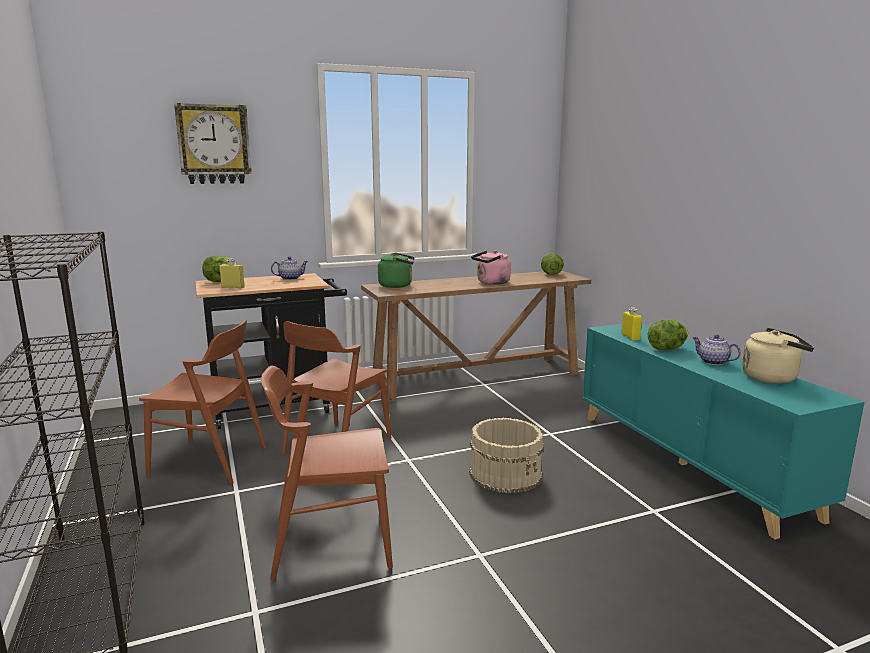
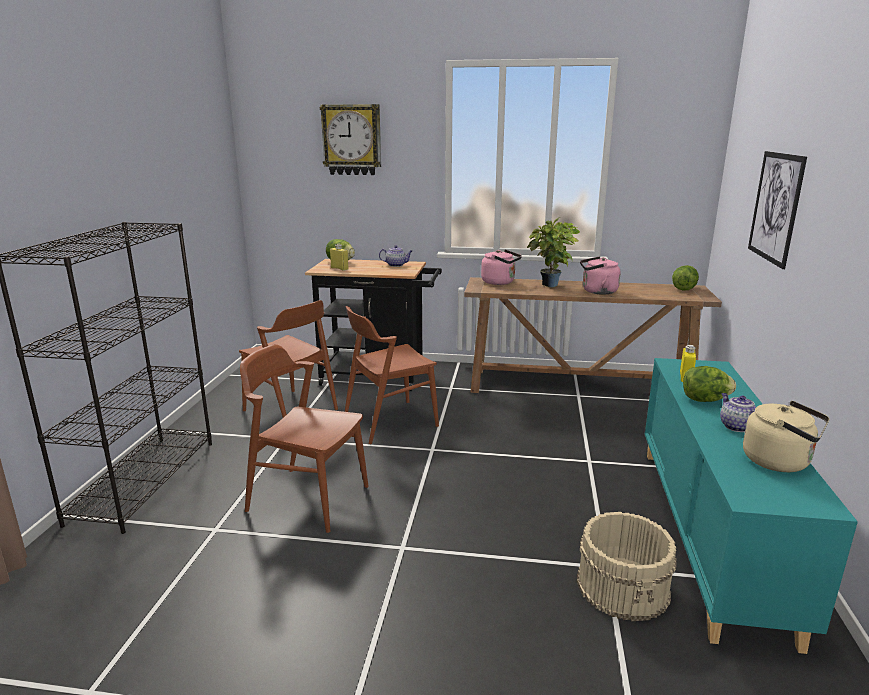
camera: 30 degrees right, 5 degrees up
(397, 285) = (500, 282): green kettle -> pink kettle
(447, 283) = (551, 286): none -> potted plant
(506, 474) = (502, 487): beige bucket -> beige bucket (623, 586)
(648, 191) = (775, 207): none -> picture

